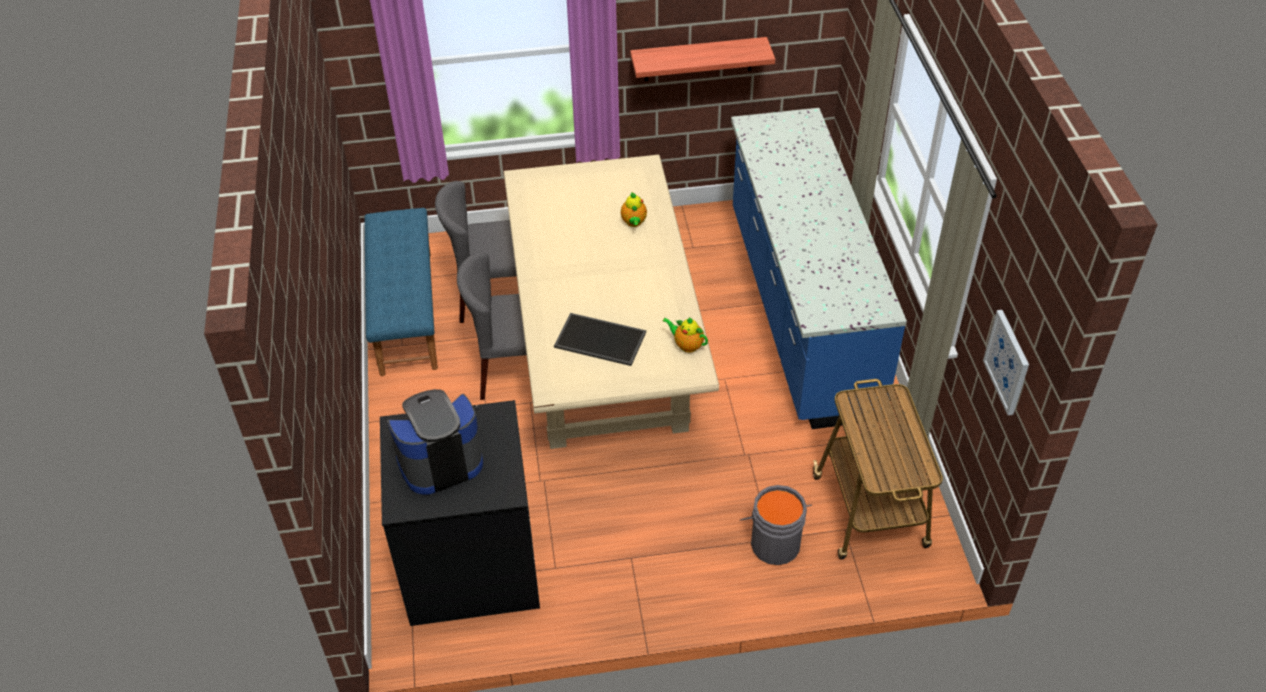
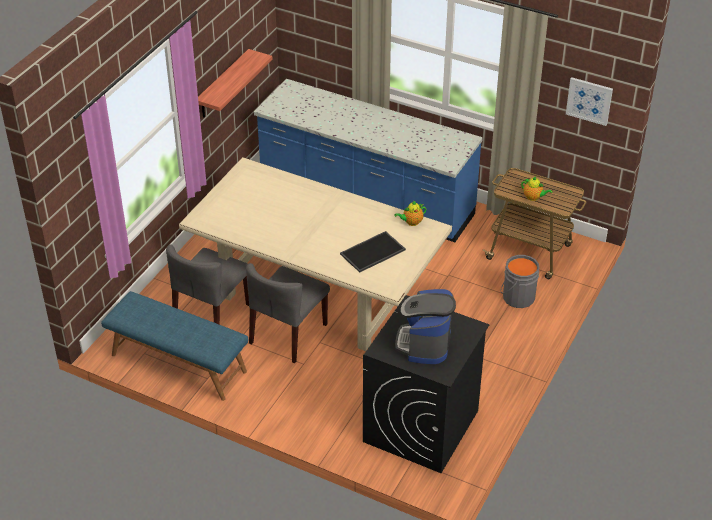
camera: 55 degrees left, 5 degrees down
(634, 223) = (291, 194): teapot -> teapot (533, 197)

